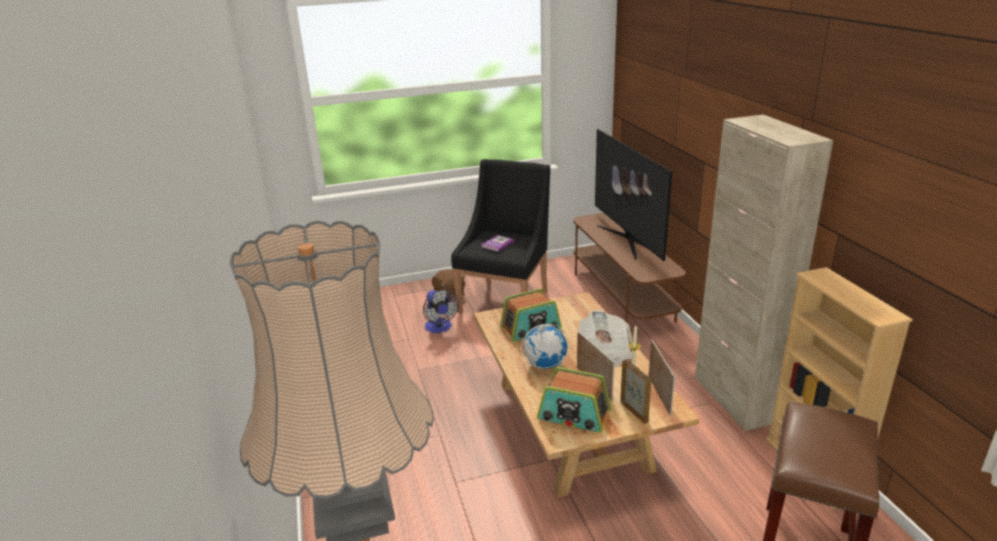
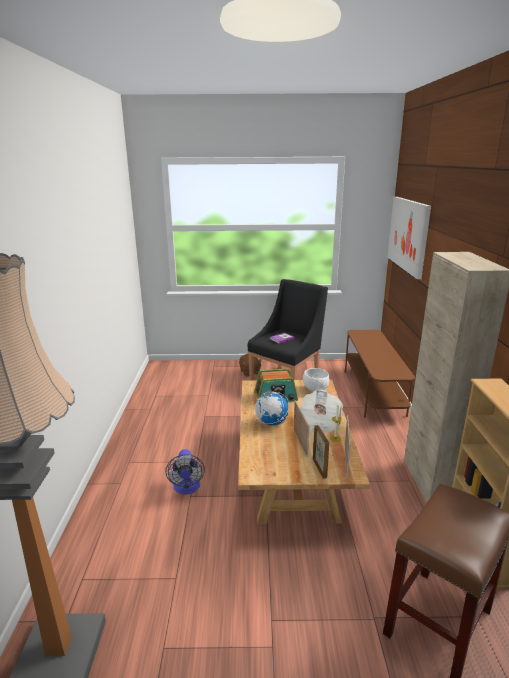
camera: 15 degrees right, 5 degrees down
(440, 328) = (232, 392): fan -> fan (187, 488)
(573, 415) = (272, 461): radio -> none
(575, 309) = (315, 389): none -> white bowl
(627, 239) = (381, 349): television -> none
(649, 85) = (408, 234): none -> picture

